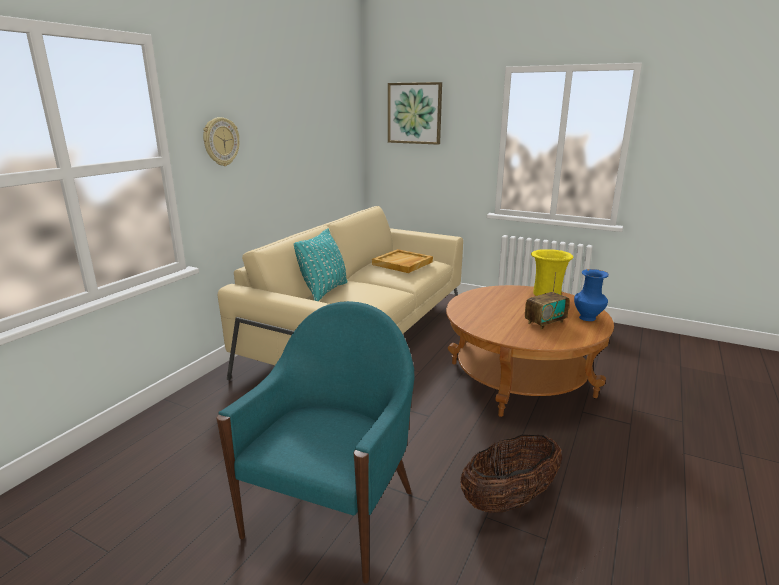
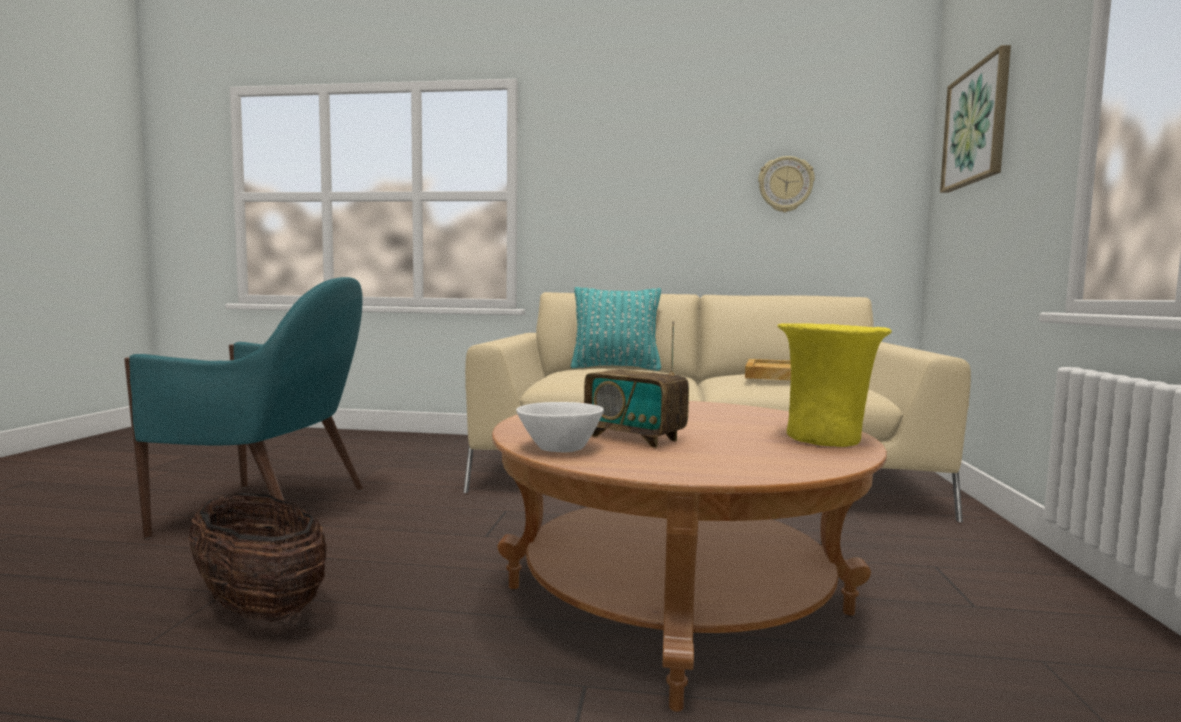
camera: 70 degrees right, 15 degrees down
(220, 141) = (587, 181): wall clock -> wall clock (785, 184)
(564, 338) = (561, 448): none -> white bowl
(588, 318) = (718, 464): blue vase -> none

